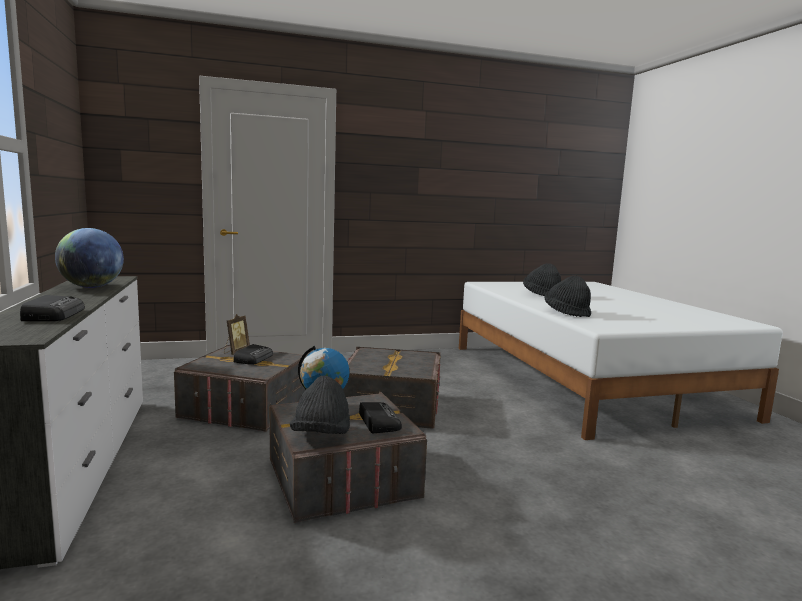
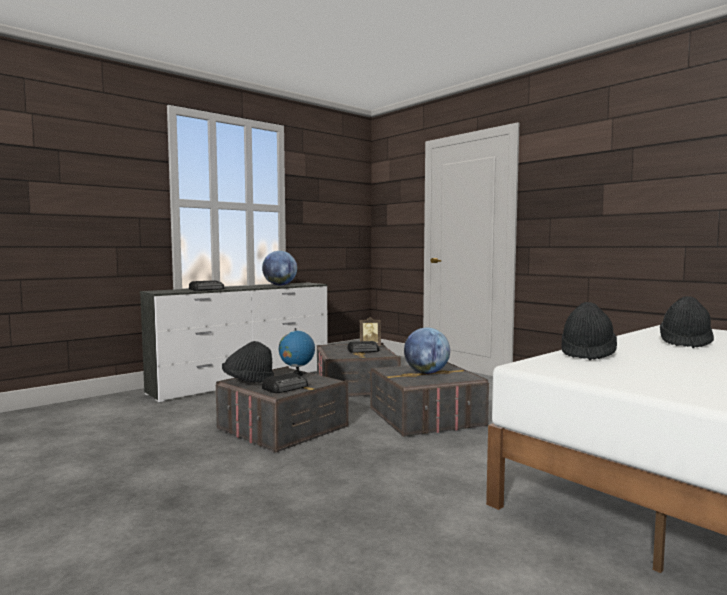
camera: 65 degrees right, 5 degrees down
(391, 361) = (426, 373): none -> globe

